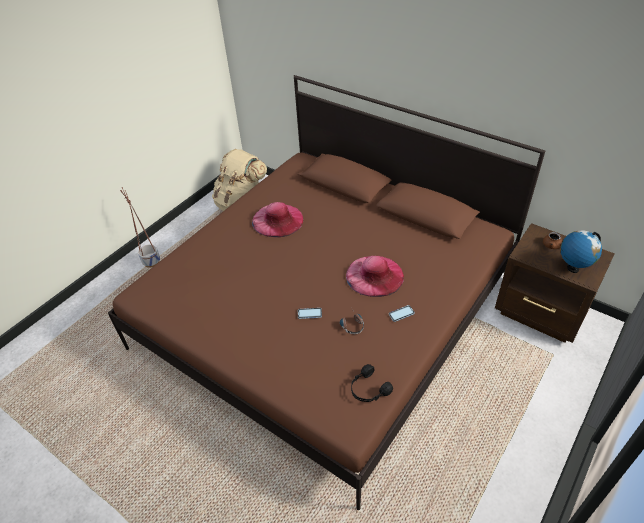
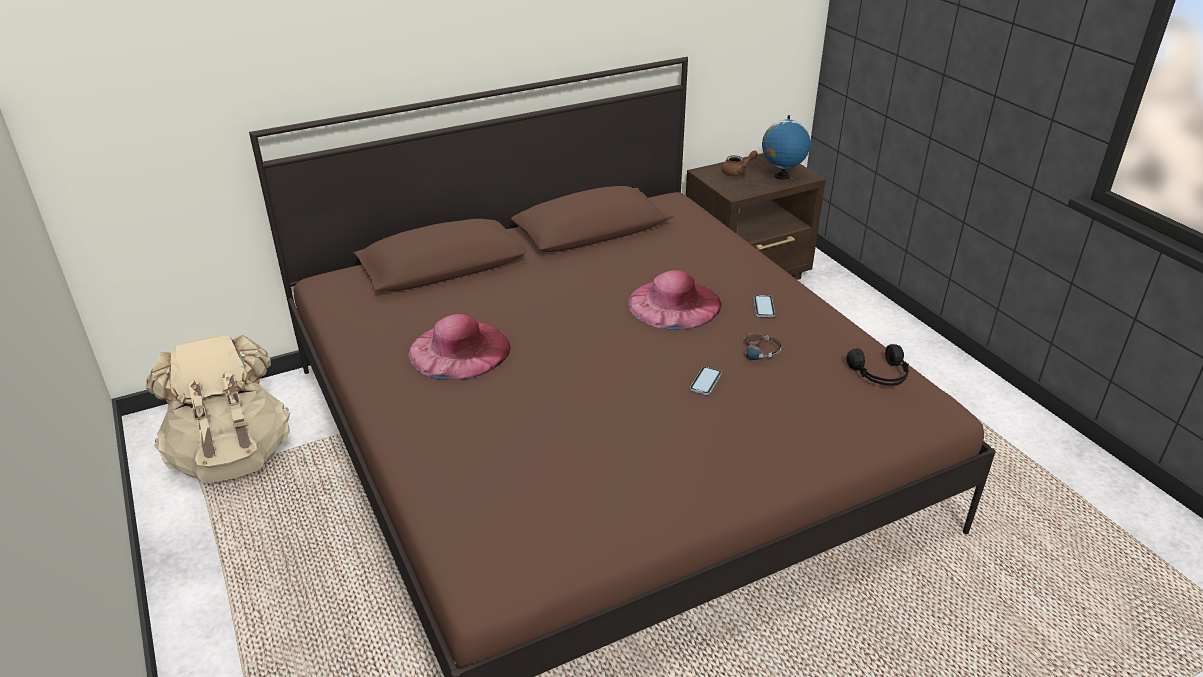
camera: 65 degrees left, 10 degrees down
(151, 262) = (241, 648): planter -> none

